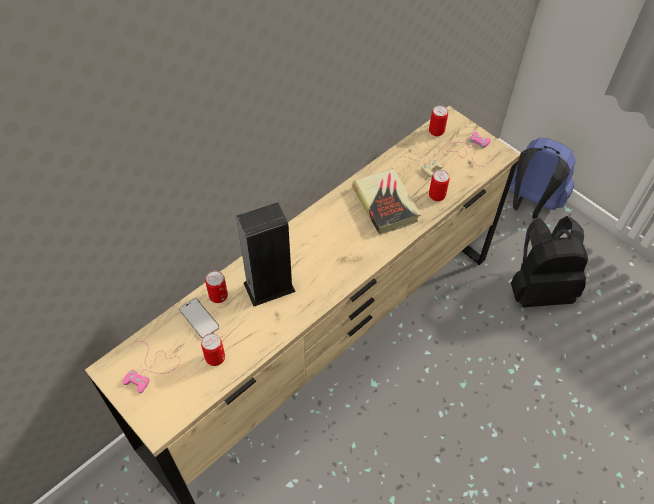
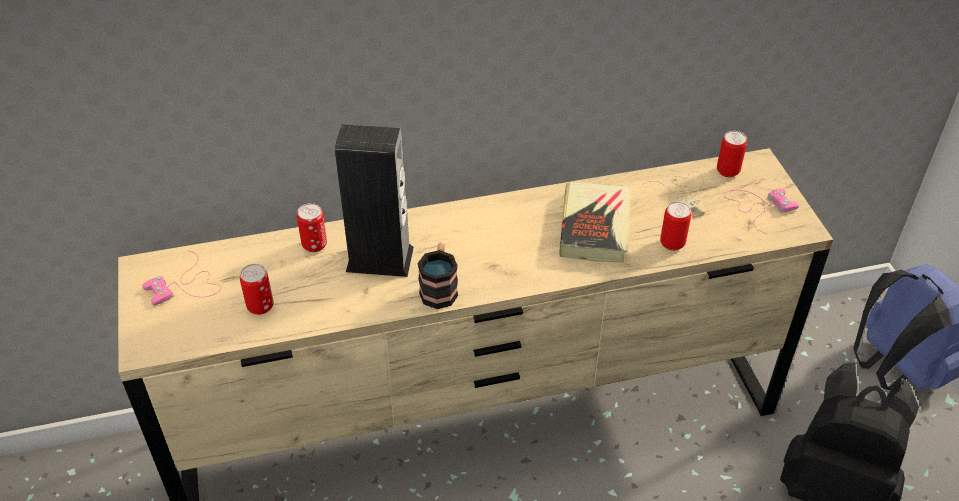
camera: 30 degrees right, 10 degrees down
(199, 319) = (275, 259): phone -> none
(321, 290) = (439, 288): none -> mug

